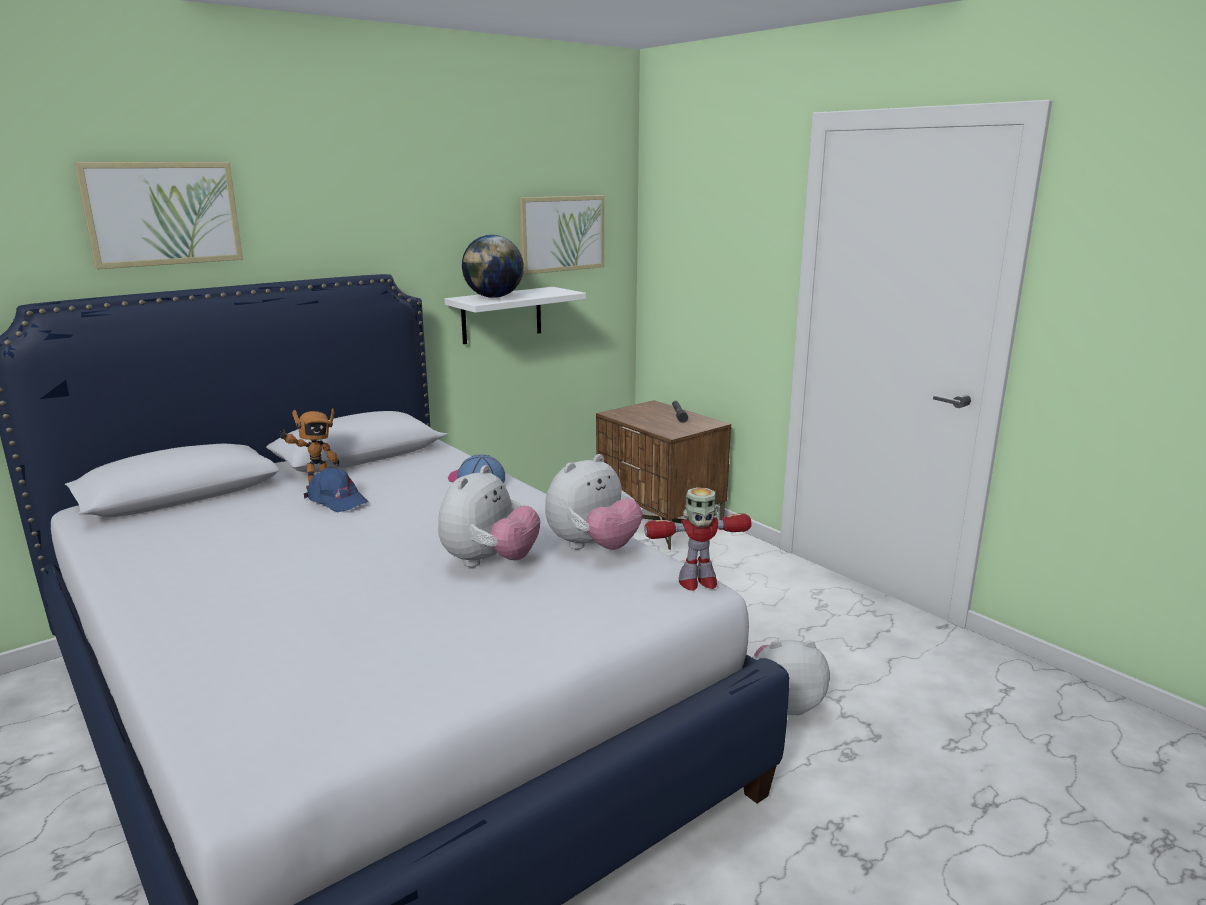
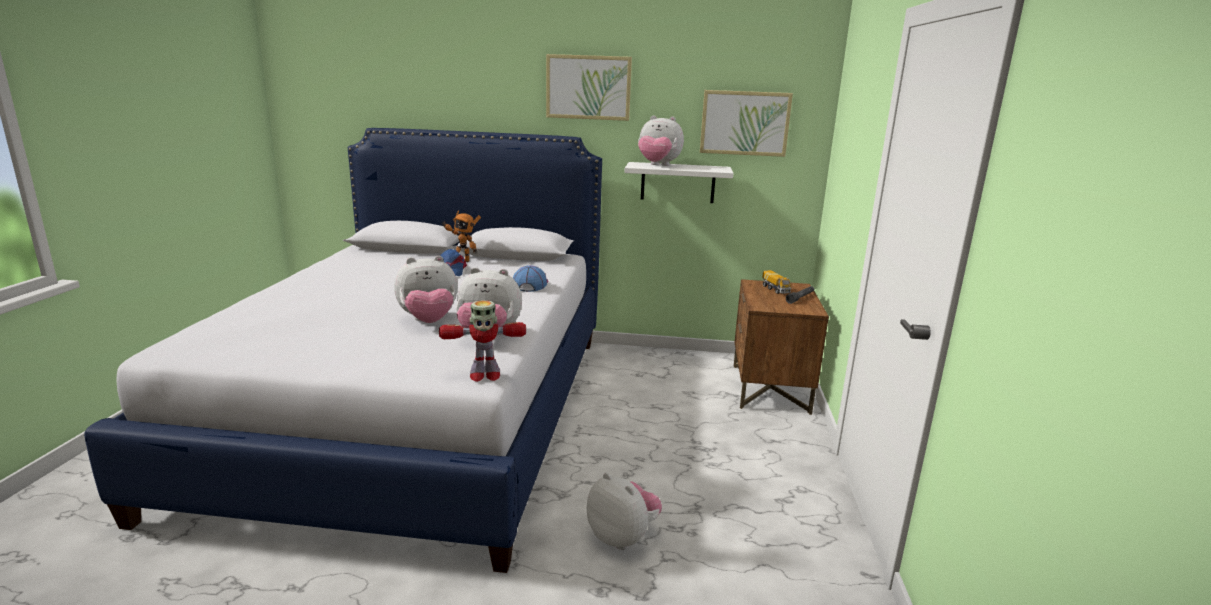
camera: 45 degrees right, 0 degrees up
(163, 213) = (447, 83): picture -> picture (588, 87)
(494, 297) = (658, 165): globe -> plush toy
(645, 414) = (775, 290): none -> toy truck
(697, 582) = (484, 375): toy robot -> toy robot turned 45 degrees counterclockwise

